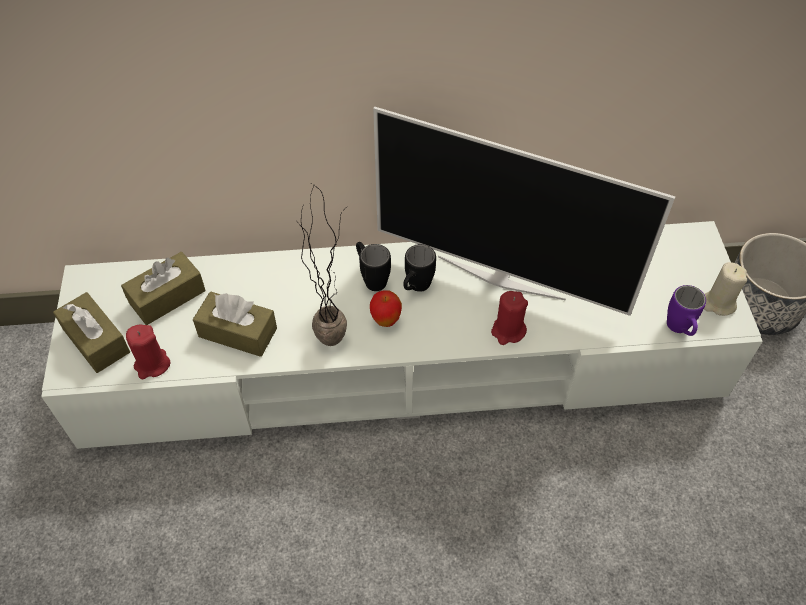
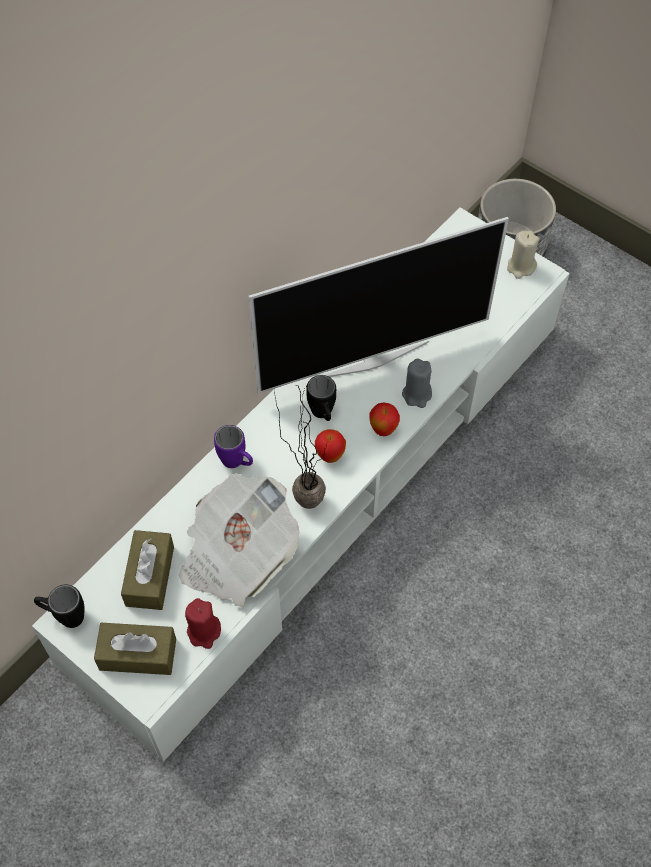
camera: 45 degrees left, 5 degrees up
(238, 332) = (237, 554): brown tissue box -> newspaper
(371, 278) = (283, 434): black mug -> black mug (64, 616)
(449, 335) = (383, 429): none -> apple
(508, 331) = (417, 394): red candle -> grey candle
(679, 330) = (517, 305): purple mug -> purple mug (237, 463)

